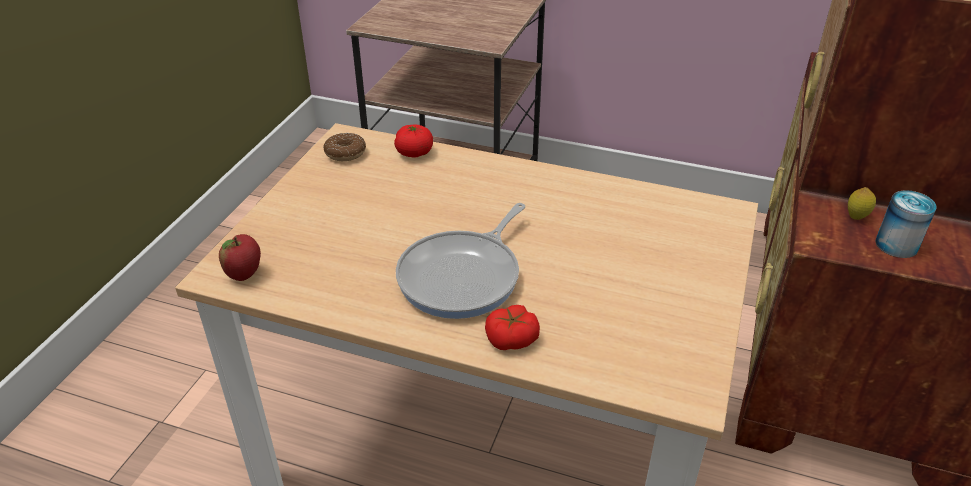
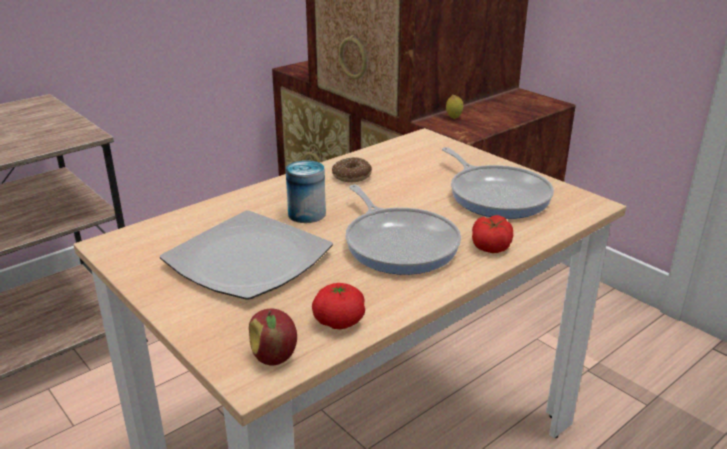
camera: 60 degrees left, 10 degrees down
(345, 153) = (139, 250): donut -> donut (352, 176)
(368, 207) = (248, 261): none -> plate
(414, 153) = (194, 218): tomato -> tomato (339, 321)
(633, 310) = (496, 195): none -> frying pan
(896, 245) = (488, 118): can -> can (306, 214)

